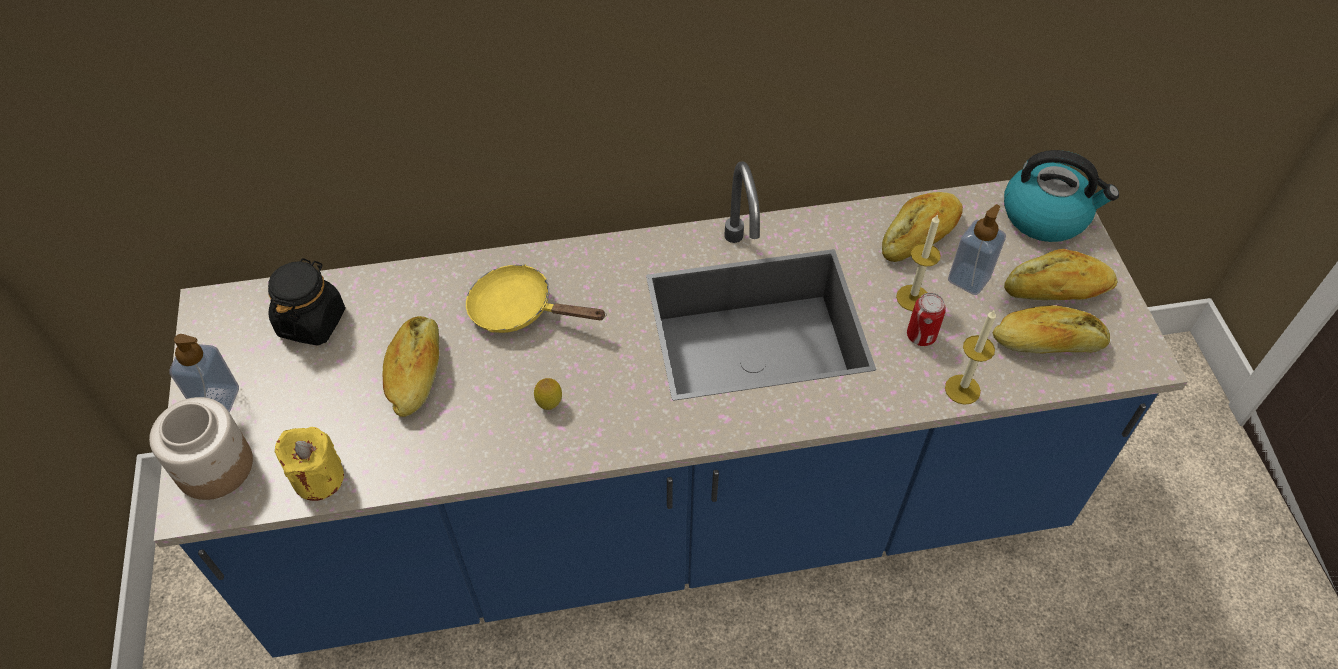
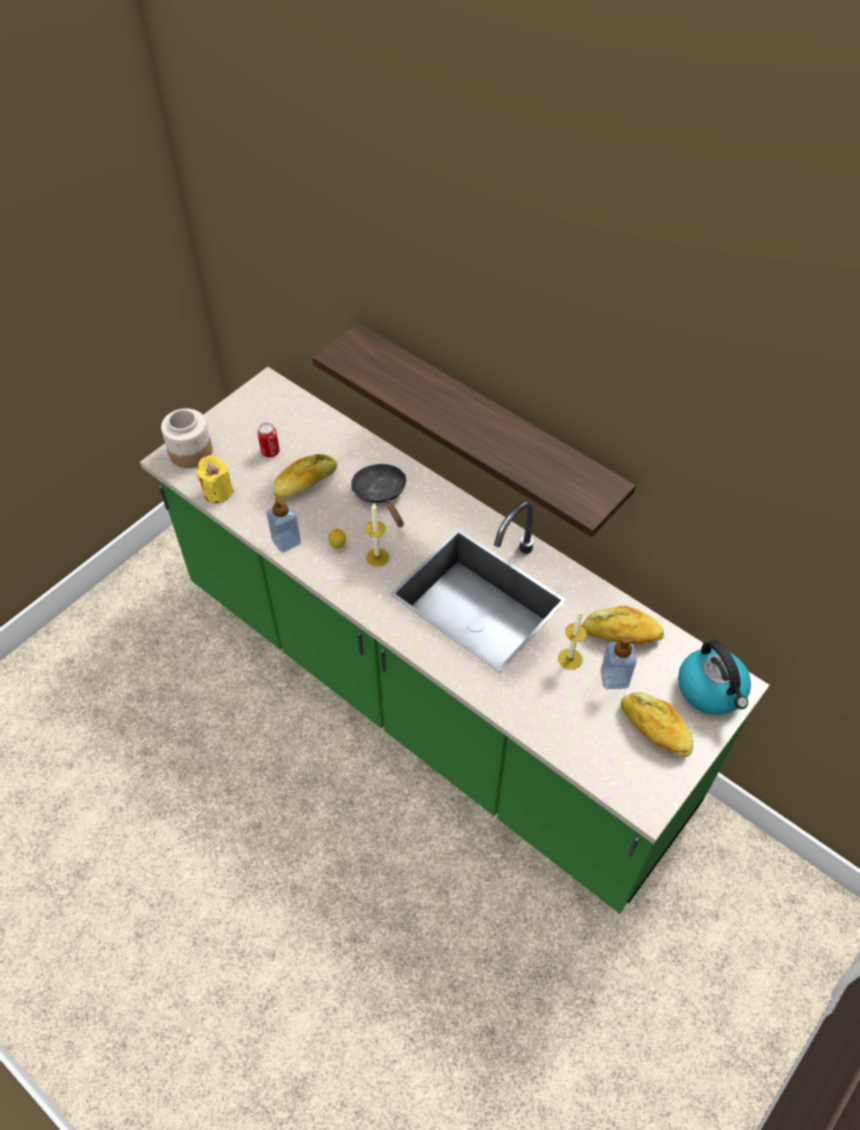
camera: 50 degrees right, 0 degrees up
(217, 399) = (224, 426): soap dispenser -> soap dispenser (286, 541)
(312, 321) = (296, 424): black jar -> none
(520, 310) = (381, 494): yellow frying pan -> black frying pan
(613, 116) = (486, 425): none -> shelf
(669, 515) = (429, 694): blue counter -> green counter
(921, 335) = (546, 679): can -> can (270, 451)
(962, 389) = (528, 722): candle -> candle (377, 557)
(1047, 343) = (607, 746): bread -> none

